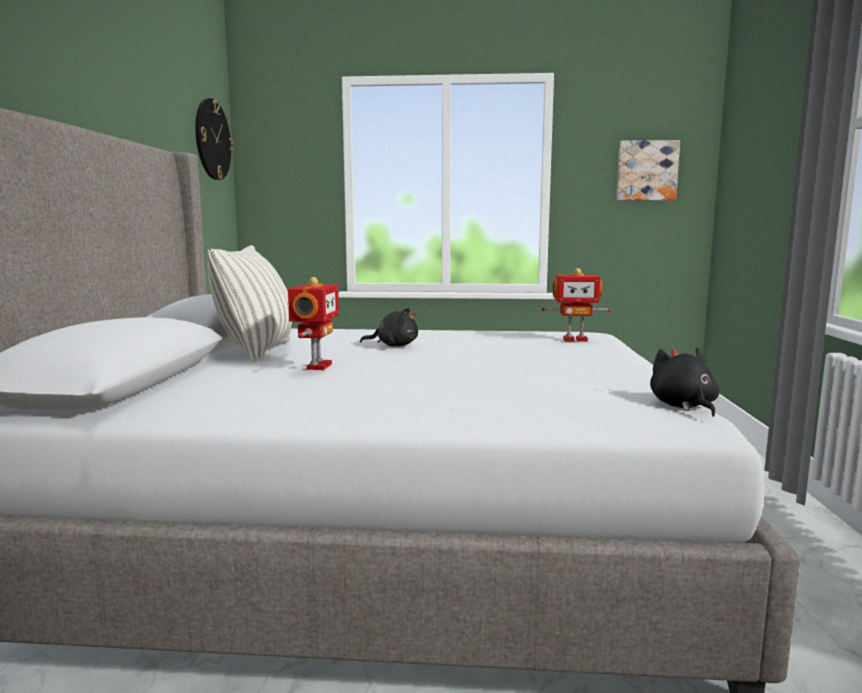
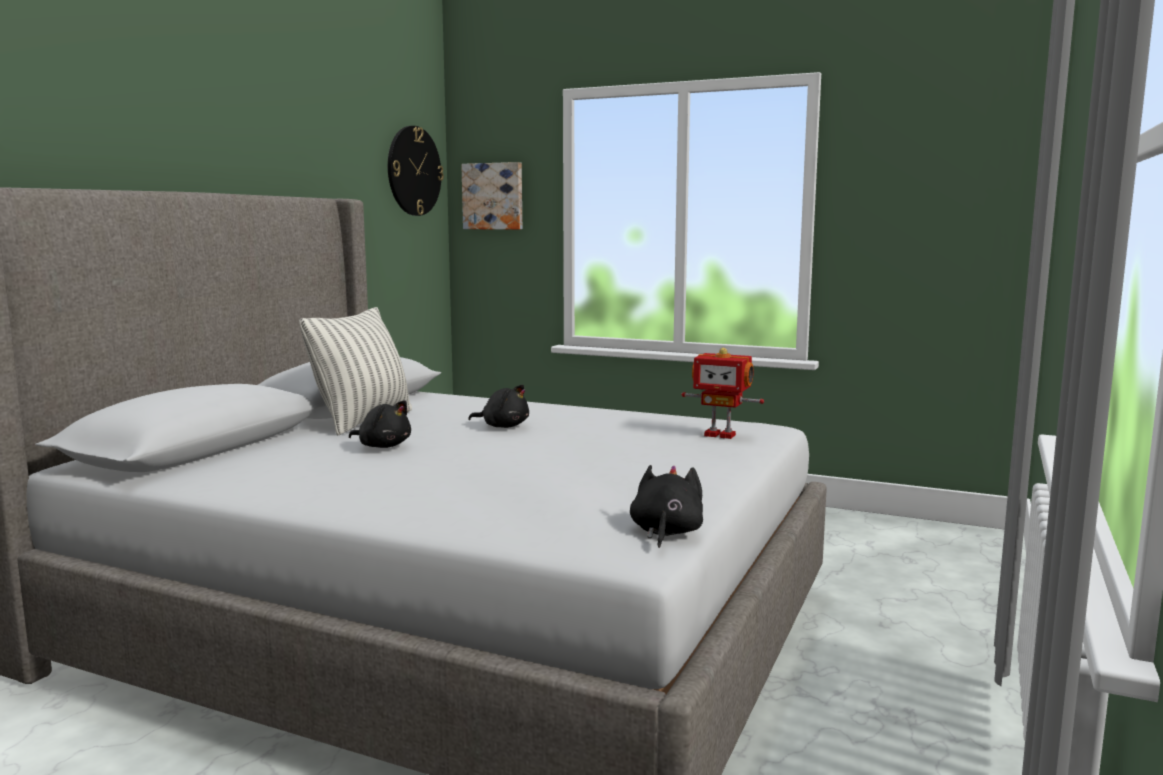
camera: 20 degrees right, 0 degrees up
(317, 366) = (383, 446): toy robot -> black plush toy
(646, 171) = (949, 200): picture -> picture (493, 196)

